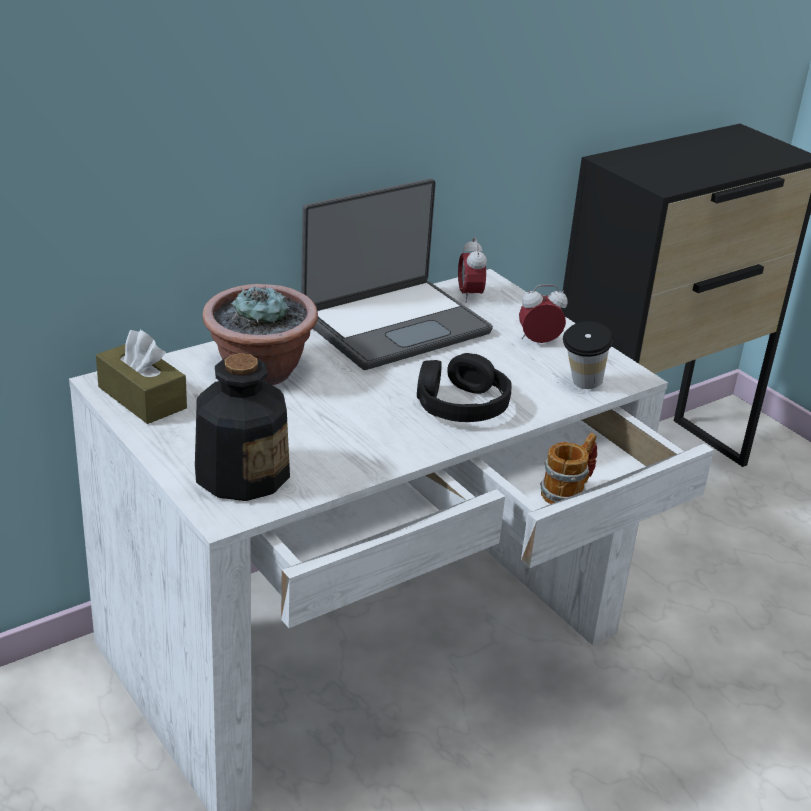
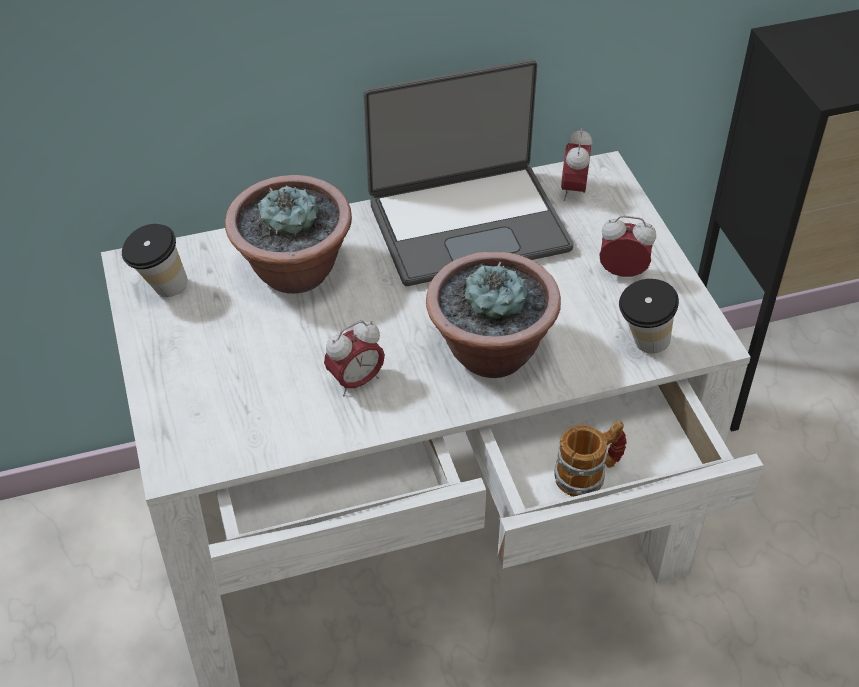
camera: 20 degrees right, 15 degrees up
(142, 398) = (160, 290): brown tissue box -> cup
(241, 474) = (215, 412): bottle -> none
(357, 437) = (356, 381): none -> alarm clock
(461, 404) = (490, 353): black headphones -> potted plant

